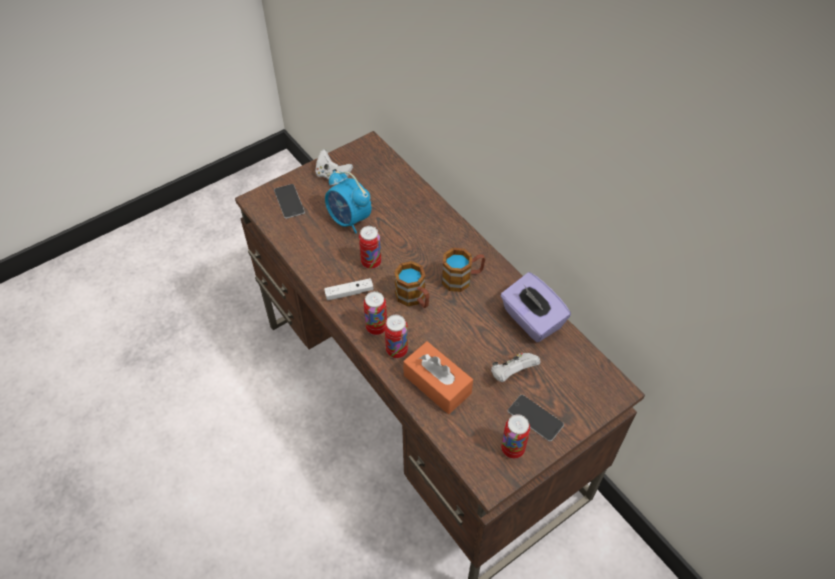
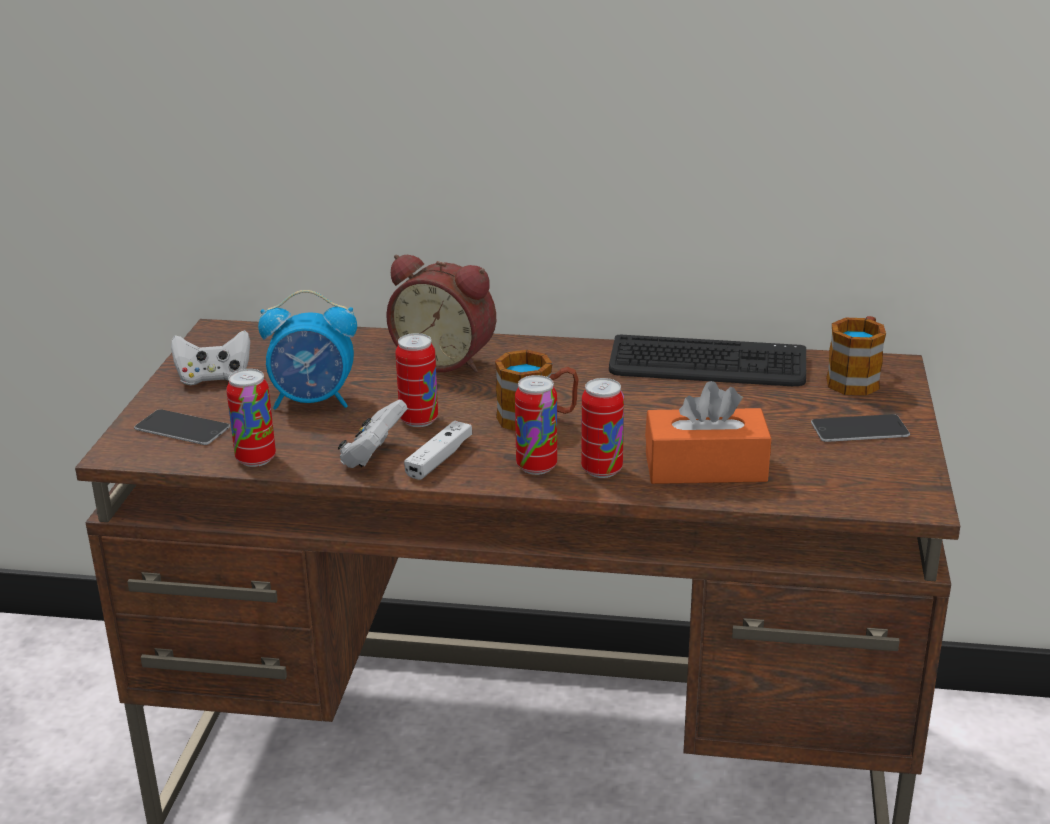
camera: 45 degrees left, 25 degrees down
(429, 230) = (446, 360): none -> alarm clock
(462, 278) = (565, 375): mug -> mug (856, 378)
(512, 373) = (768, 412): white game controller -> white game controller (373, 456)
(512, 449) = (886, 464): can -> can (256, 459)
(531, 320) = (707, 365): purple tissue box -> keyboard

